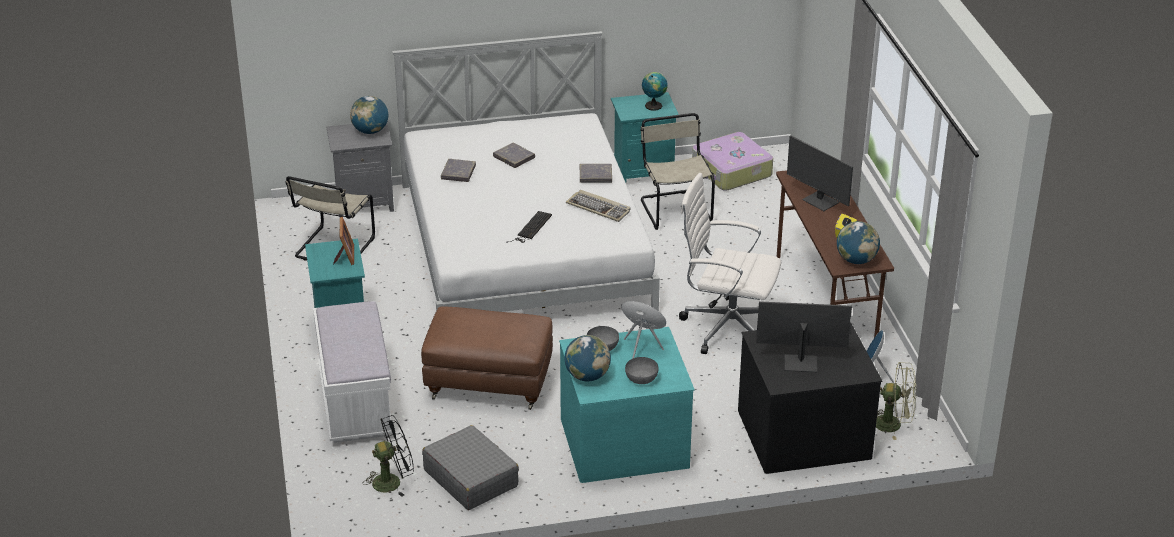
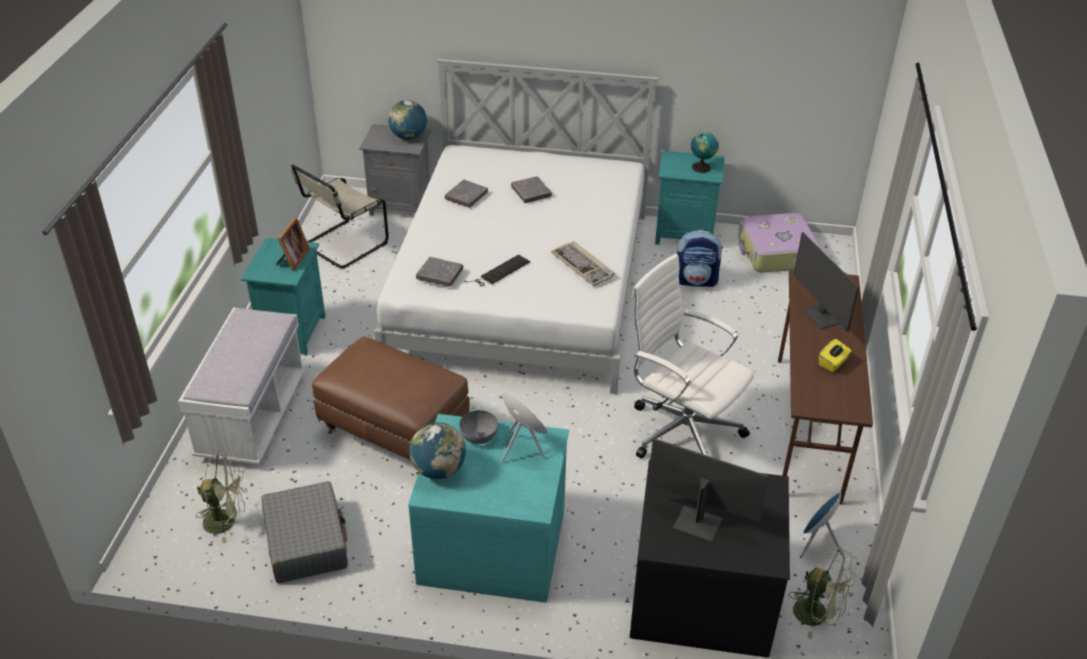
camera: 20 degrees right, 5 degrees up
(392, 481) = (227, 521): black fan -> green fan
(595, 176) = (601, 229): grey book -> grey book (439, 274)
(641, 379) = (497, 491): grey bowl -> none
(675, 209) = (696, 280): beige chair -> backpack
(856, 260) = (830, 402): globe -> none

